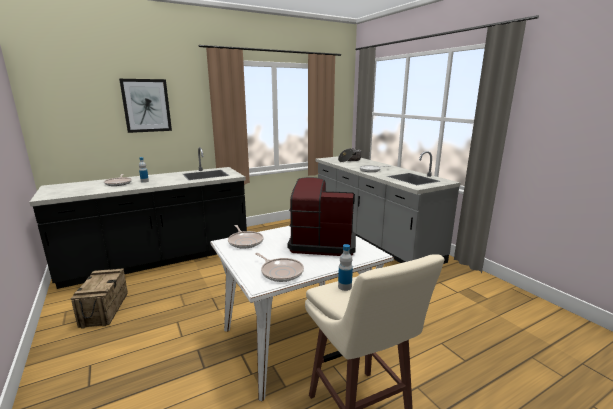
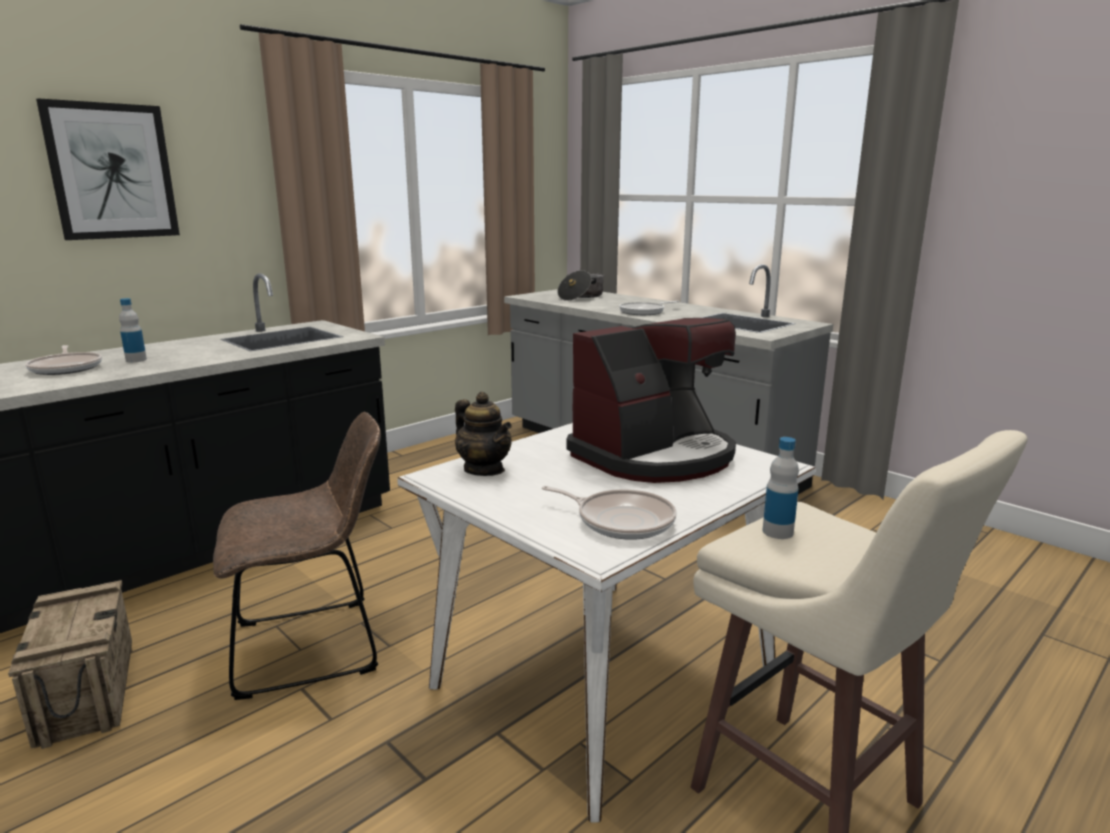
camera: 15 degrees left, 0 degrees up
(190, 305) = (315, 645): none -> brown chair
(245, 241) = (484, 469): frying pan -> teapot
(322, 243) = (654, 456): coffee machine -> coffee machine turned 150 degrees clockwise

